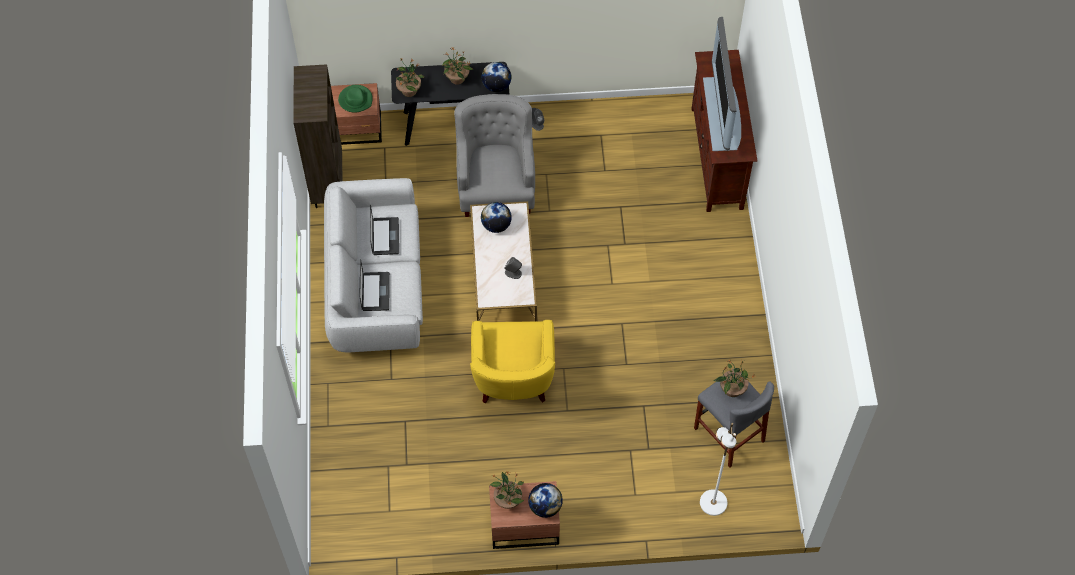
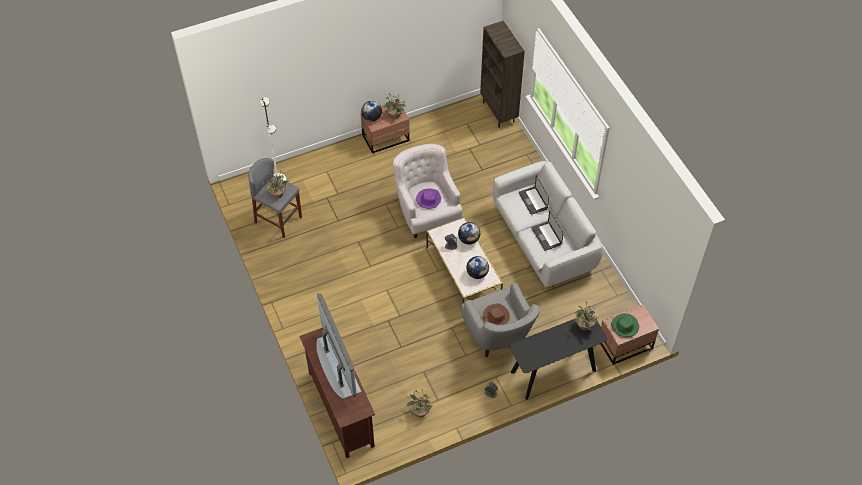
camera: 160 degrees right, 5 degrees down
(327, 184) = (617, 297): brown bookcase -> brown bookcase (499, 112)
(457, 79) = (554, 346): potted plant -> potted plant (419, 411)
(496, 86) = (521, 350): globe -> globe (469, 239)
(499, 163) = (496, 316): none -> brown hat
(513, 380) = (427, 211): yellow armchair -> white armchair
(515, 346) = (428, 199): none -> purple hat

